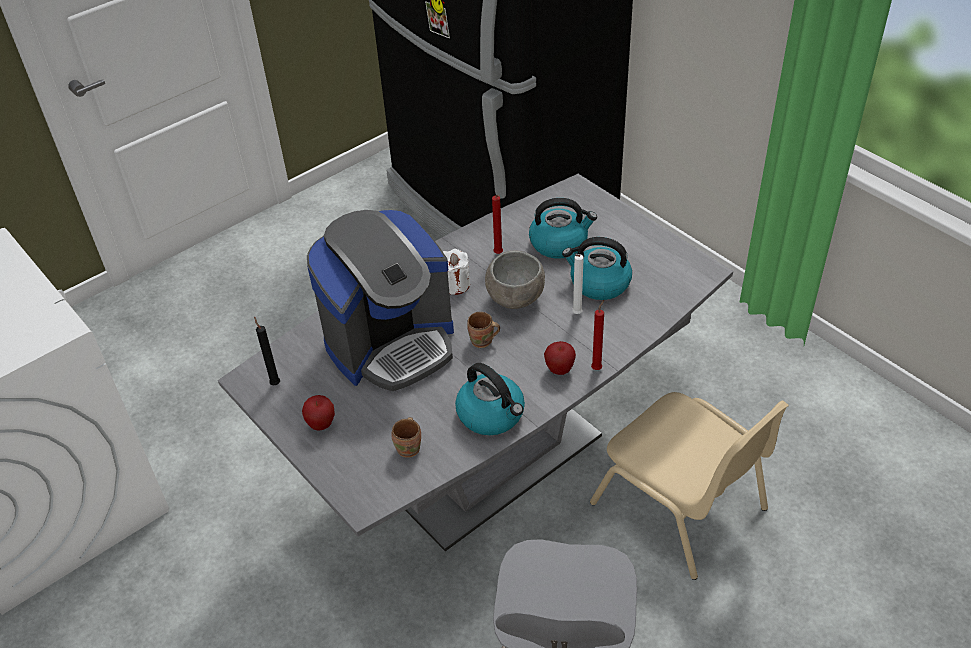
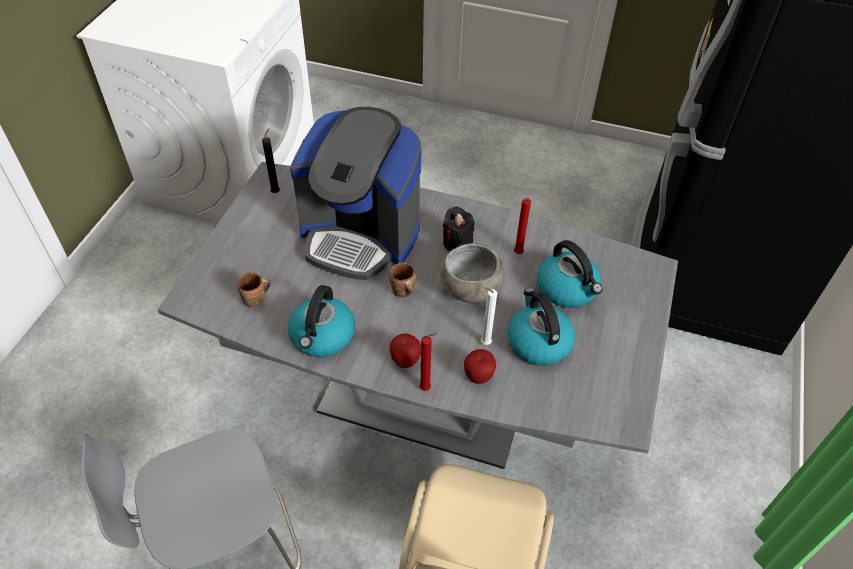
camera: 55 degrees right, 5 degrees up
(321, 424) = (250, 237): apple -> apple (478, 377)
(455, 285) = (457, 243): white candle -> black candle

